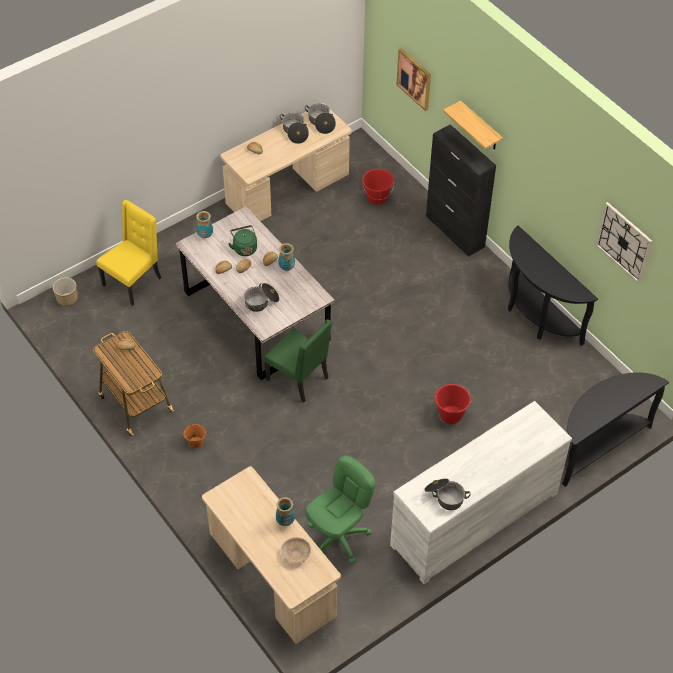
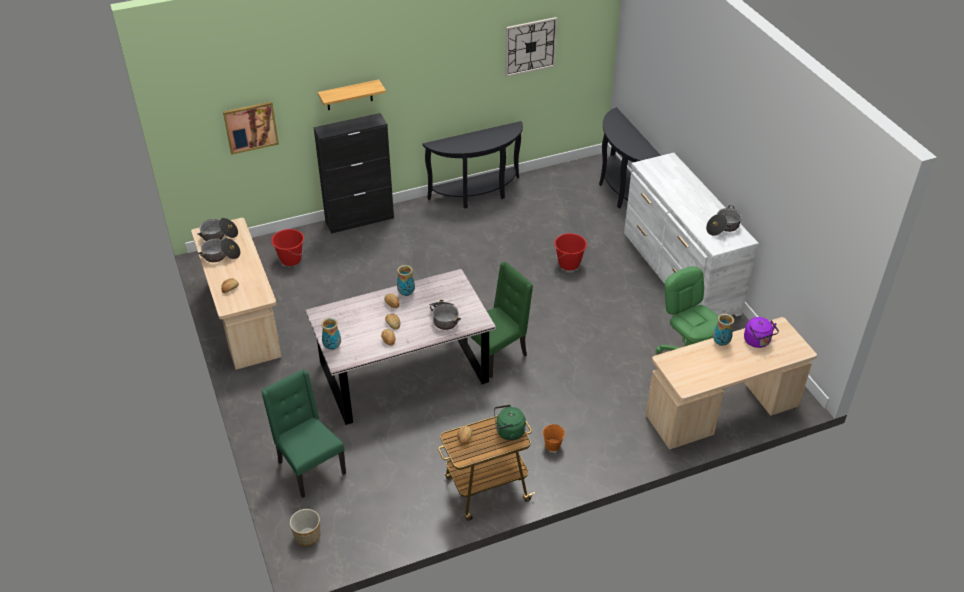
camera: 75 degrees left, 10 degrees down
(133, 281) = (309, 468): yellow chair -> green chair
(244, 248) = (365, 319): green kettle -> green kettle (508, 432)
(295, 554) = (758, 342): beige bowl -> purple kettle

